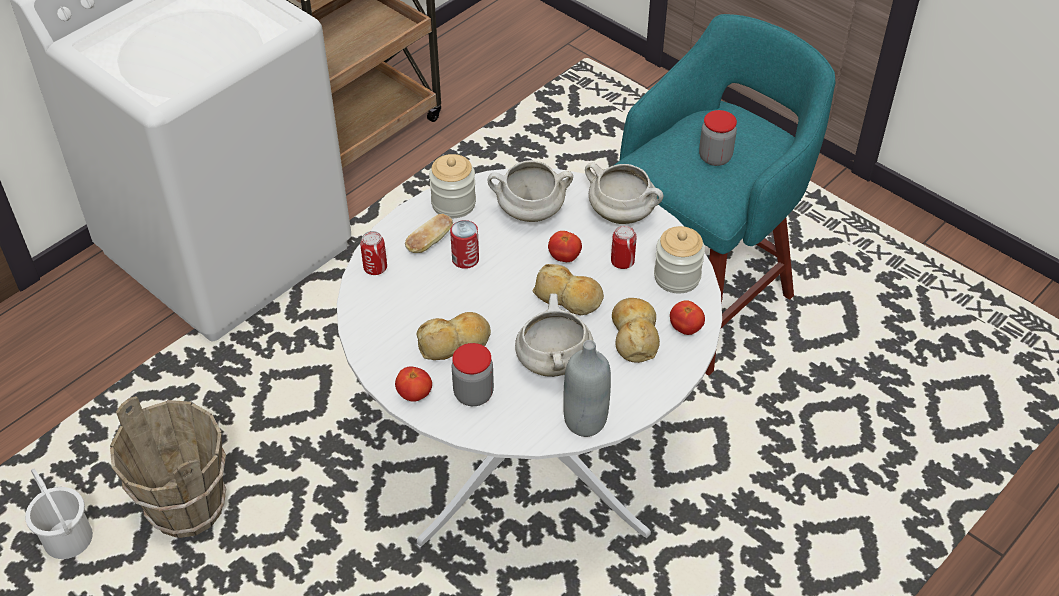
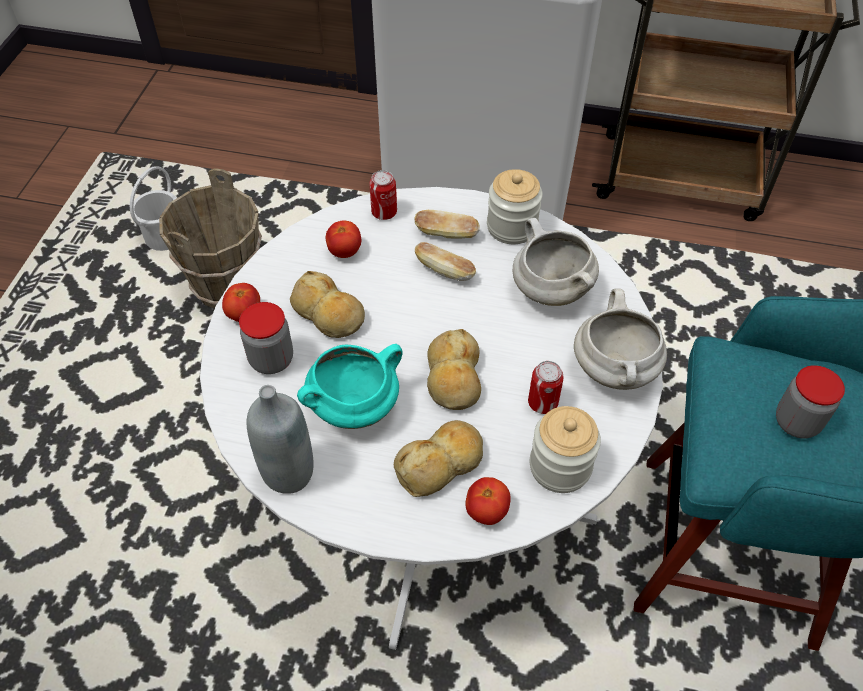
camera: 60 degrees right, 5 degrees up
(465, 259) = (444, 270): can -> bread
(552, 361) = (354, 405): white cooking pot -> turquoise cooking pot
(564, 257) = (509, 348): tomato -> tomato (344, 251)

